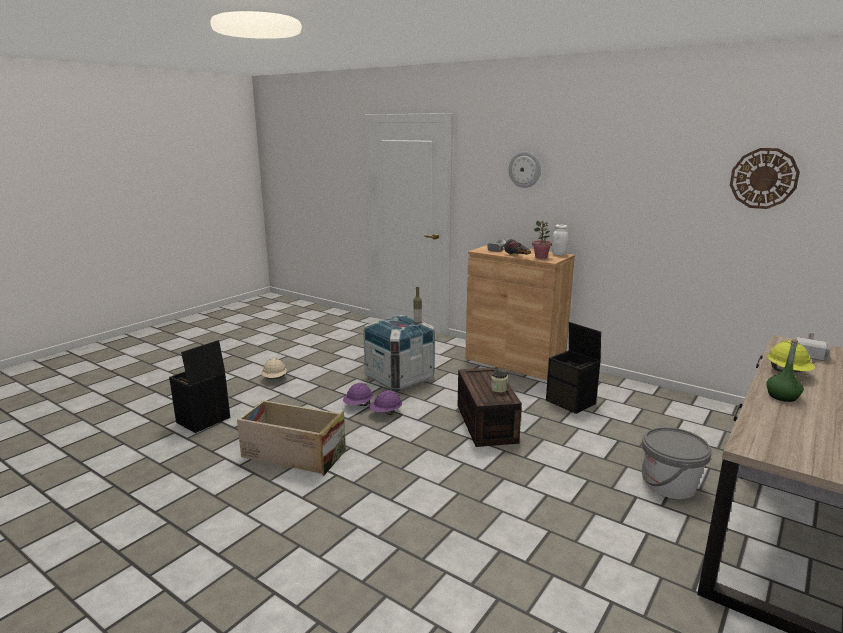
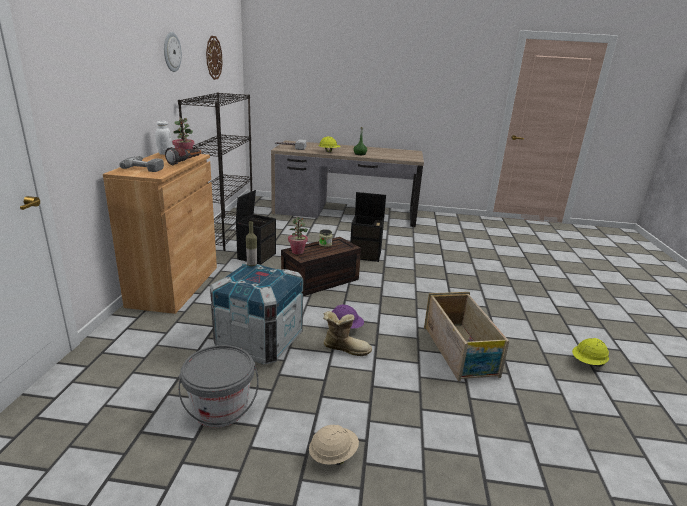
camera: 120 degrees left, 5 degrees up
(179, 526) = (588, 363): none -> yellow hard hat
(203, 420) = (493, 454): black storage box -> black storage box (366, 255)
(358, 405) = (345, 348): purple hard hat -> boot
(485, 372) = (297, 252): none -> potted plant
(525, 169) = (109, 61): wall clock -> wall clock (171, 52)
(657, 395) = (224, 232): none -> black bookcase
(669, 485) = (340, 230): grey bucket -> grey bucket (220, 408)

